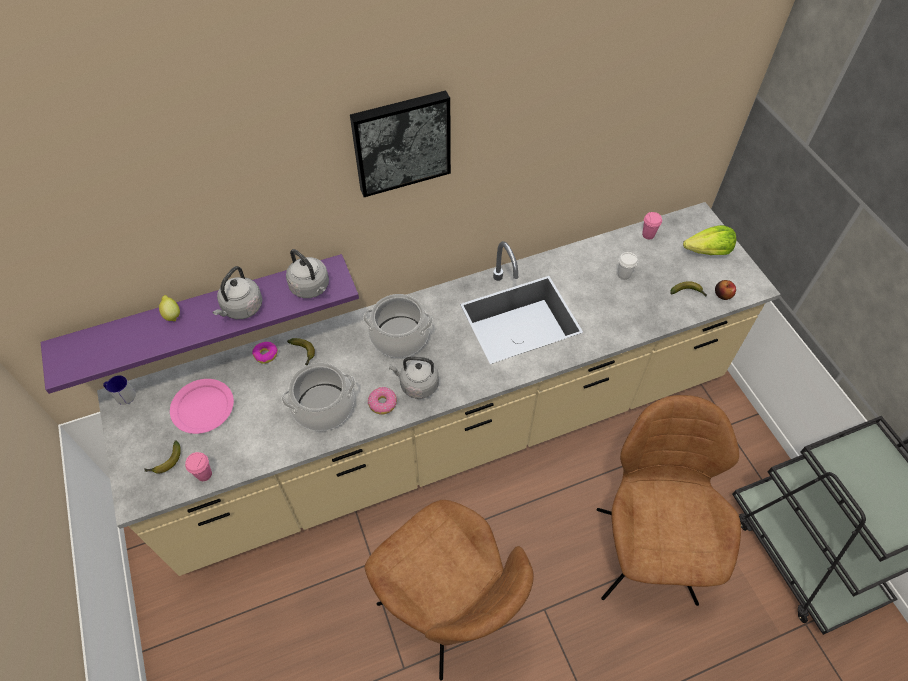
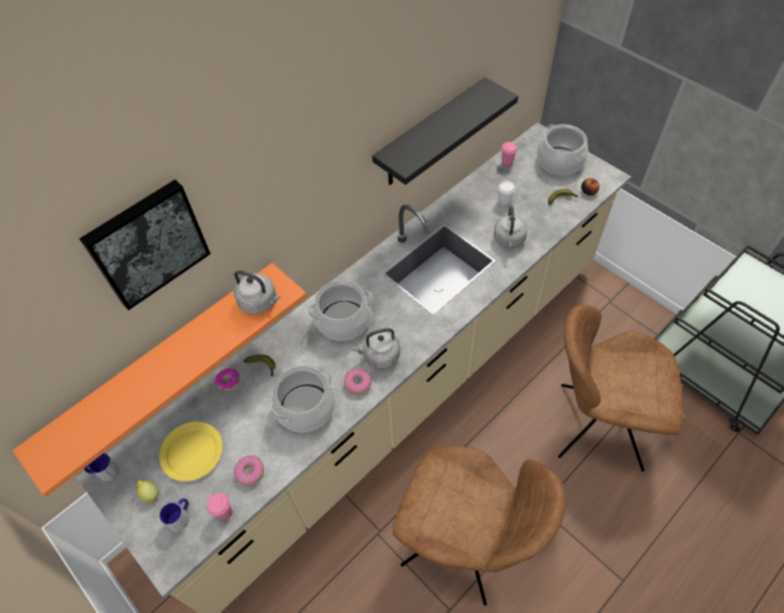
camera: 20 degrees left, 0 degrees up
(165, 462) = (181, 517): banana -> mug
(172, 315) = (137, 374): lemon -> lemon (150, 494)
(202, 408) = (192, 452): pink plate -> yellow plate
(205, 313) = (163, 363): purple shelf -> orange shelf
(241, 308) = (203, 344): grey kettle -> grey kettle (509, 240)
(244, 447) = (250, 472): none -> donut
(401, 142) = (307, 138): picture -> picture (147, 243)
(557, 177) = (430, 134): none -> black shelf
(645, 550) = (596, 425): brown chair -> brown chair turned 60 degrees counterclockwise
(708, 252) = (560, 161): lettuce -> cooking pot

